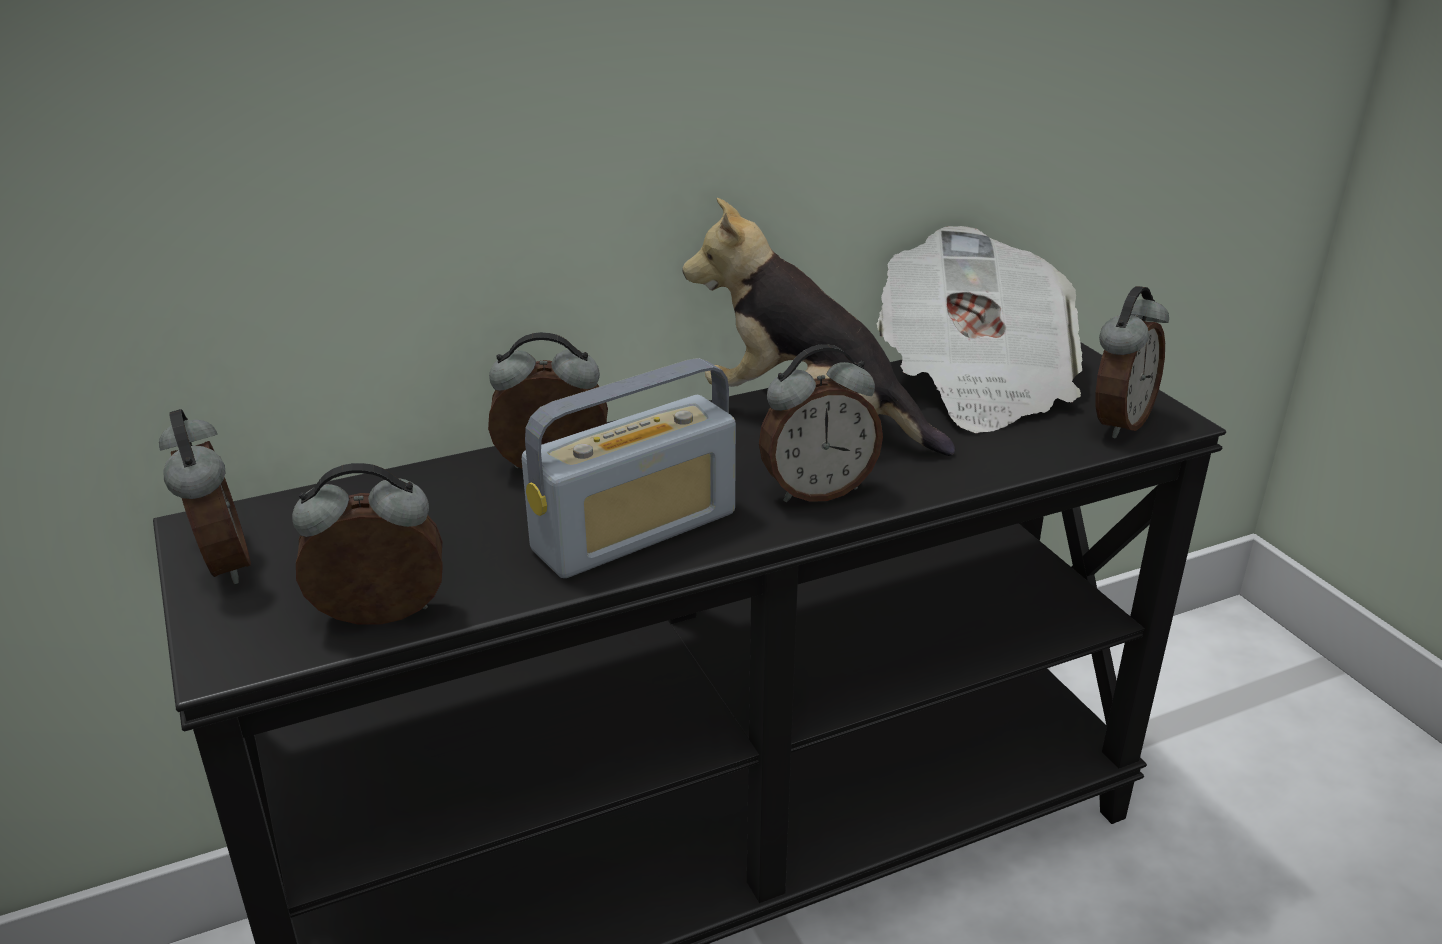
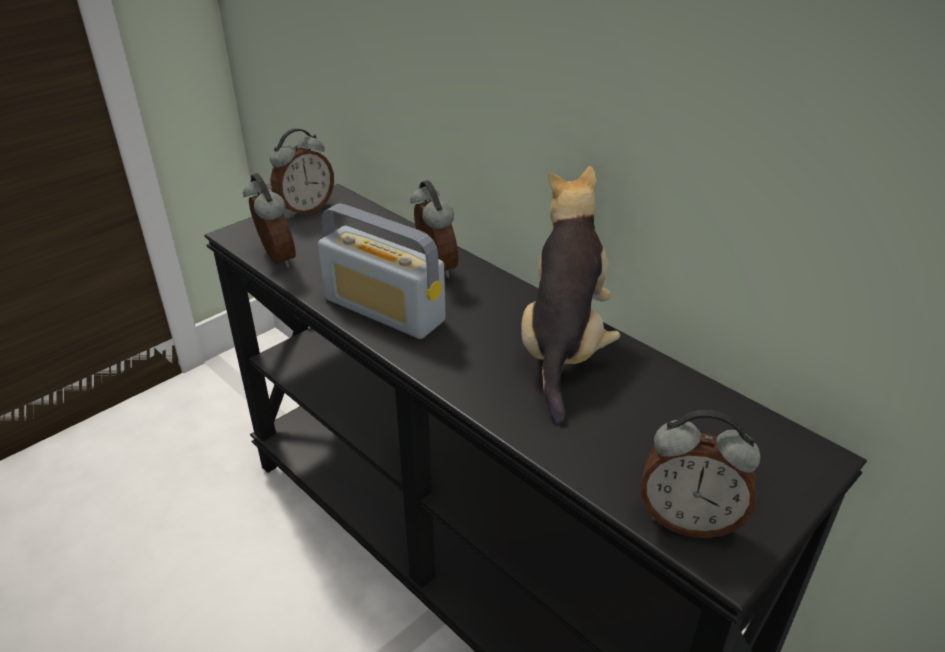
camera: 70 degrees right, 5 degrees up
(816, 490) = (468, 367): alarm clock -> none
(975, 381) = (696, 419): newspaper -> none

